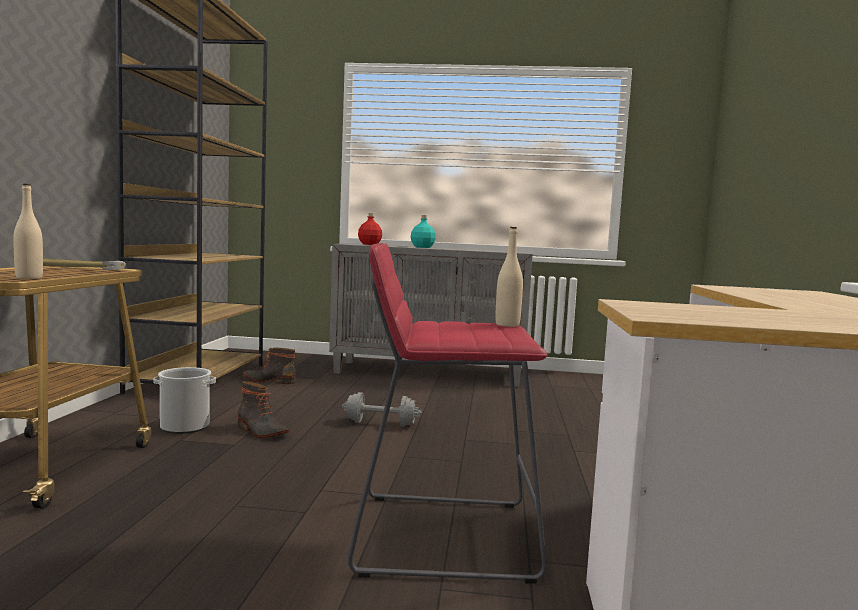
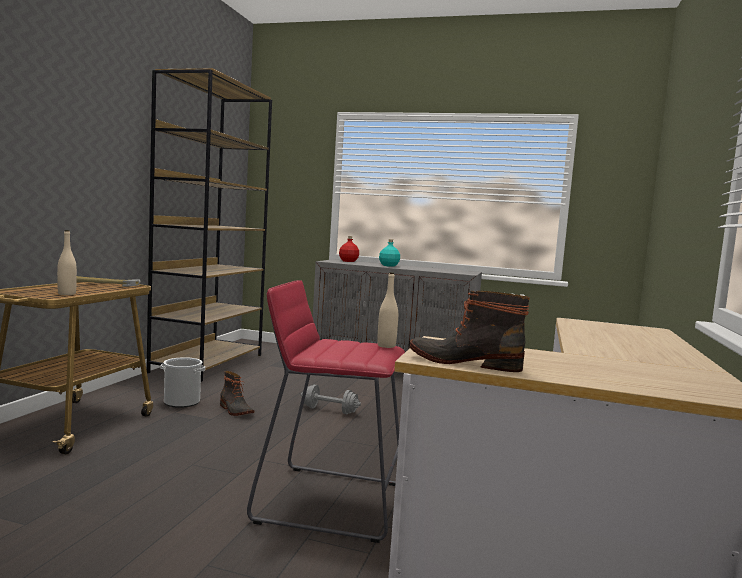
camera: 10 degrees right, 0 degrees up
(270, 380) = (261, 368): boot -> boot (465, 362)

